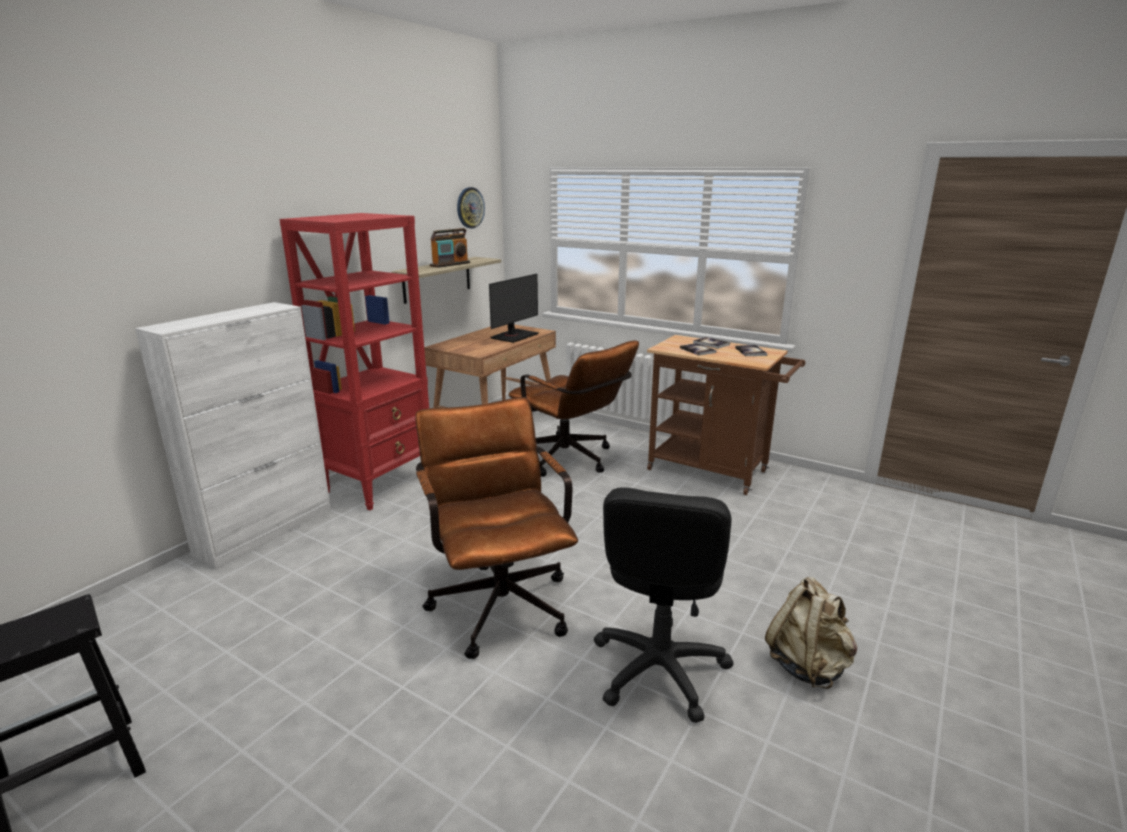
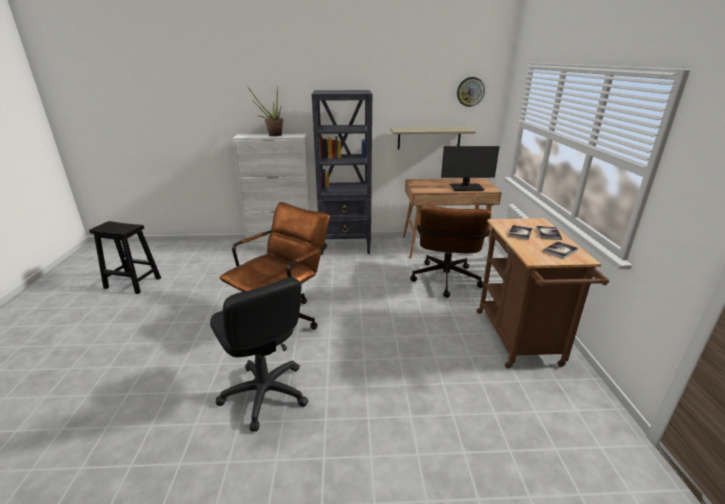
camera: 55 degrees right, 5 degrees up
(224, 314) = (272, 135): none -> potted plant
(380, 483) = (346, 246): red bookcase -> black bookcase
(450, 264) = (431, 129): radio -> none
(658, 669) = (265, 394): black office chair -> black office chair turned 105 degrees counterclockwise
(808, 665) = (313, 464): beige backpack -> none

